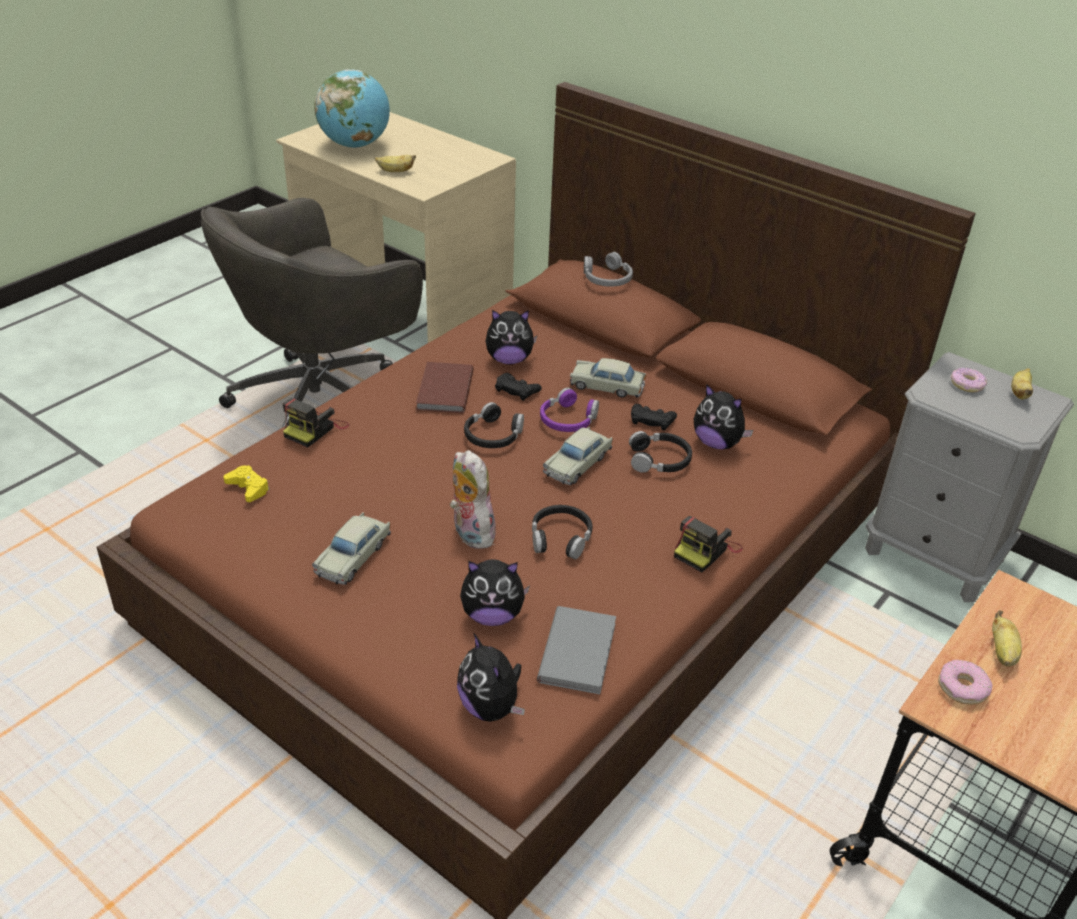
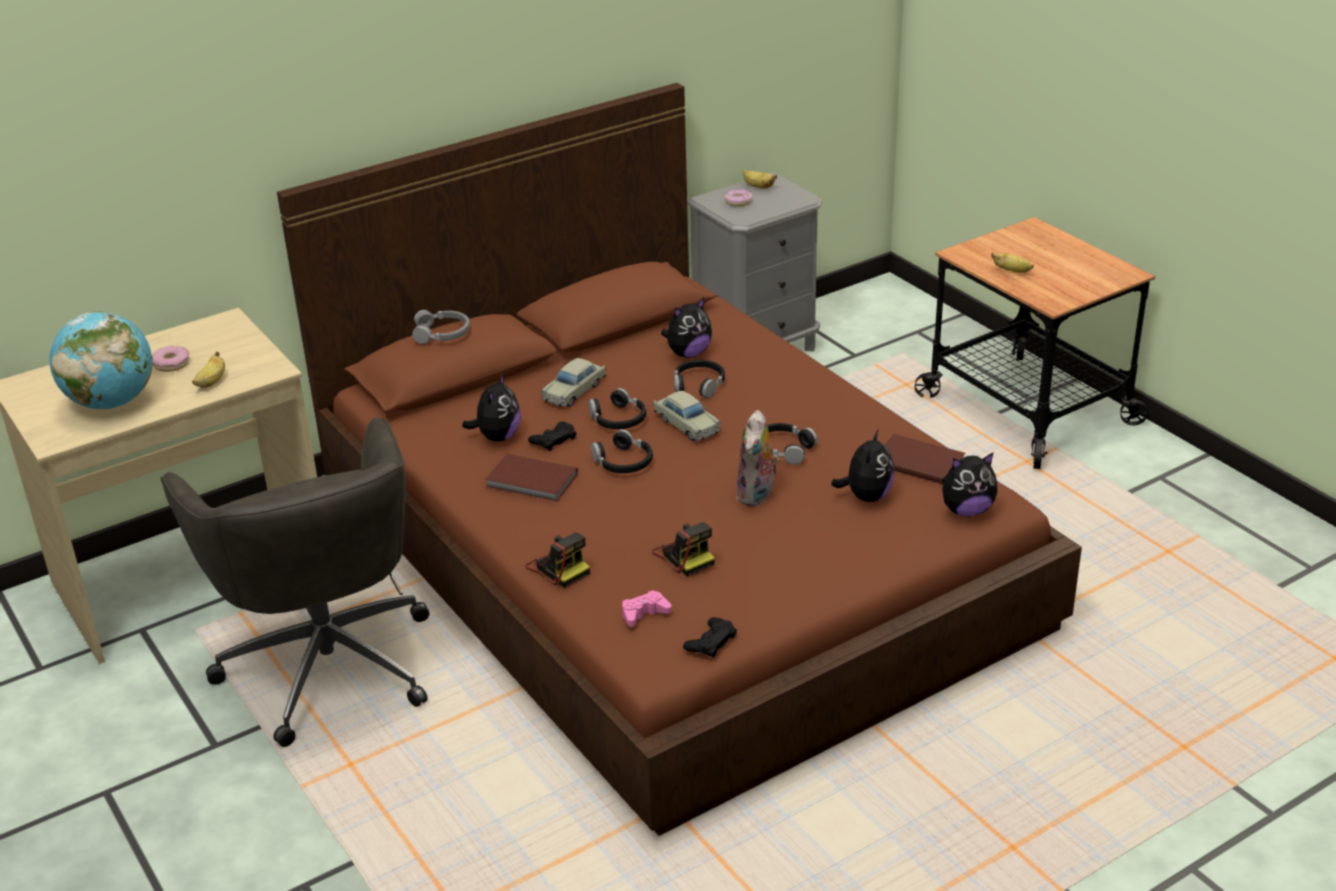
camera: 70 degrees left, 5 degrees down
(248, 488) = (644, 613): yellow game controller -> pink game controller
(353, 556) = (769, 559): beige toy car -> none
(470, 533) = (757, 495): plush toy -> plush toy turned 60 degrees counterclockwise
(568, 420) = (618, 419): purple headphones -> black headphones
(580, 651) = (918, 461): grey book -> brown book
(652, 420) = (639, 378): black game controller -> black game controller (710, 642)
(706, 550) = (822, 386): camera -> camera (684, 556)
(962, 687) = (1039, 291): donut -> donut (171, 364)

